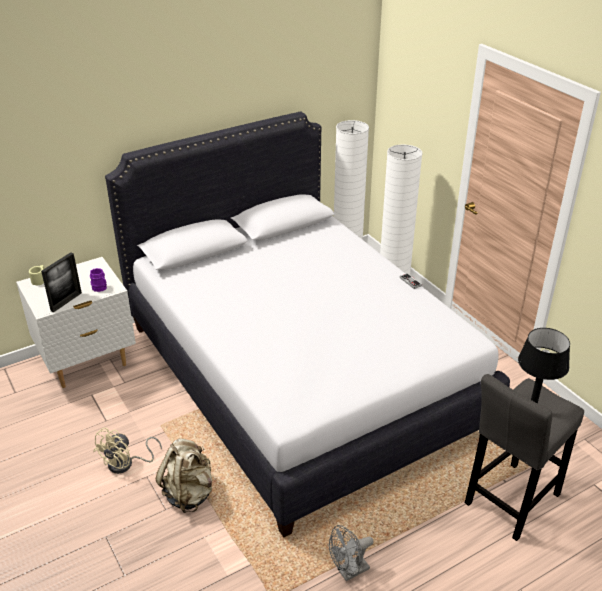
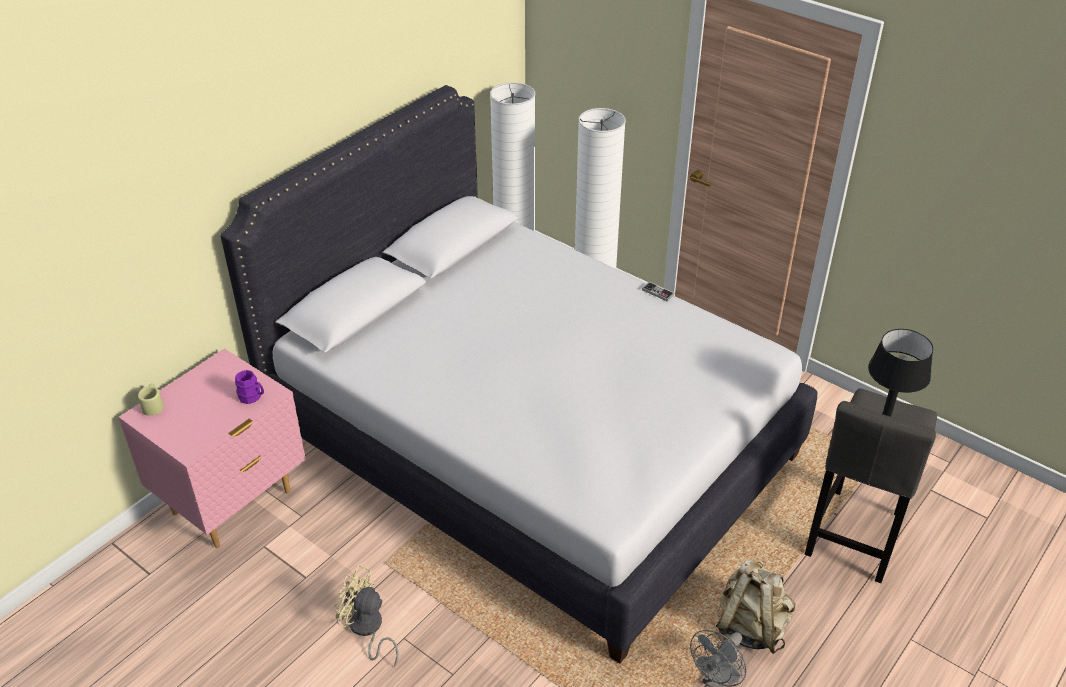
camera: 20 degrees left, 5 degrees up
(66, 302) = (214, 429): picture frame -> none
(87, 363) = (233, 503): white nightstand -> pink nightstand
(126, 464) = (367, 630): beige fan -> beige fan turned 105 degrees clockwise
(189, 493) = (472, 644): beige backpack -> beige backpack (750, 626)

